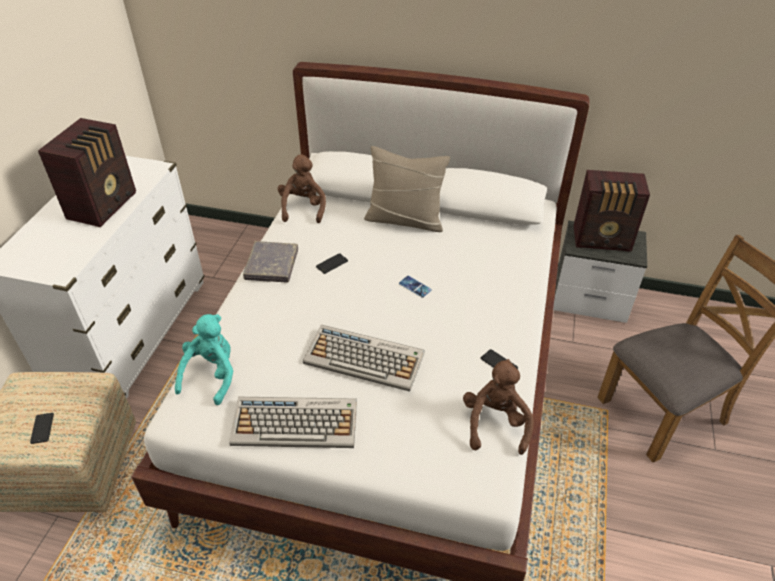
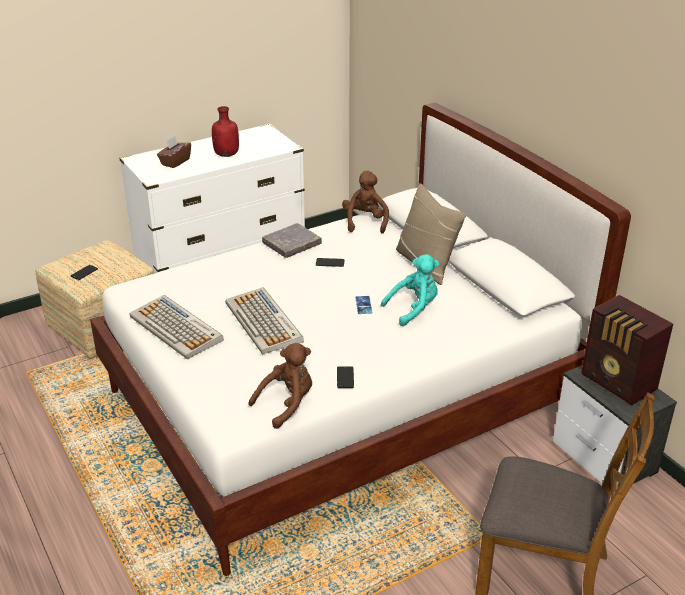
camera: 45 degrees right, 10 degrees down
(57, 242) = (175, 162): none -> brown tissue box
(104, 205) = (226, 154): radio -> red bottle
(212, 375) = (171, 280): turquoise plush toy -> turquoise plush toy (414, 309)
(303, 208) = (365, 222): brown plush toy -> brown plush toy turned 45 degrees counterclockwise

